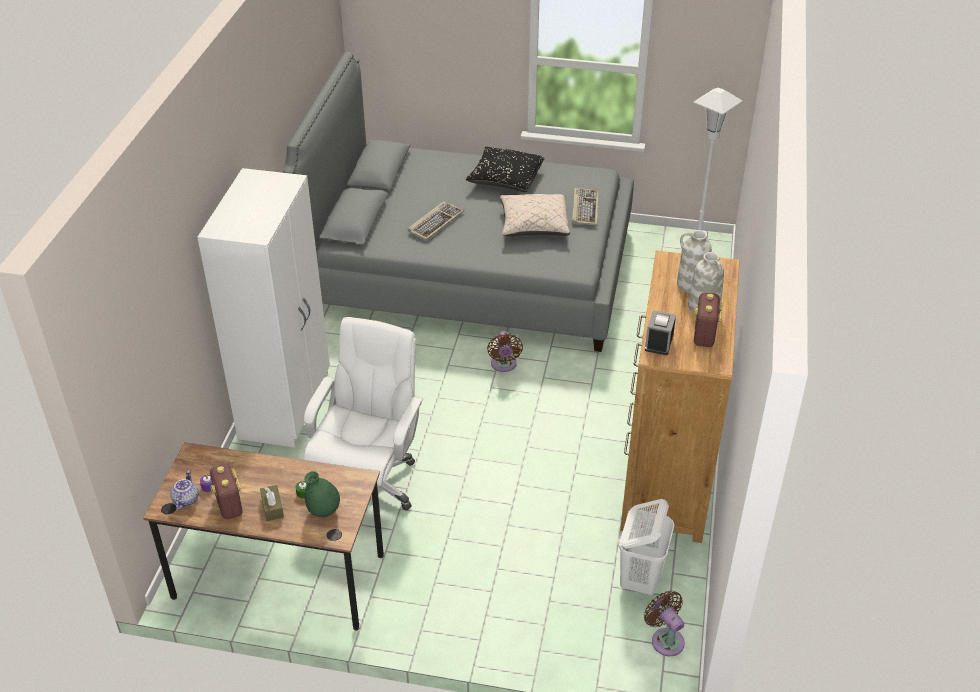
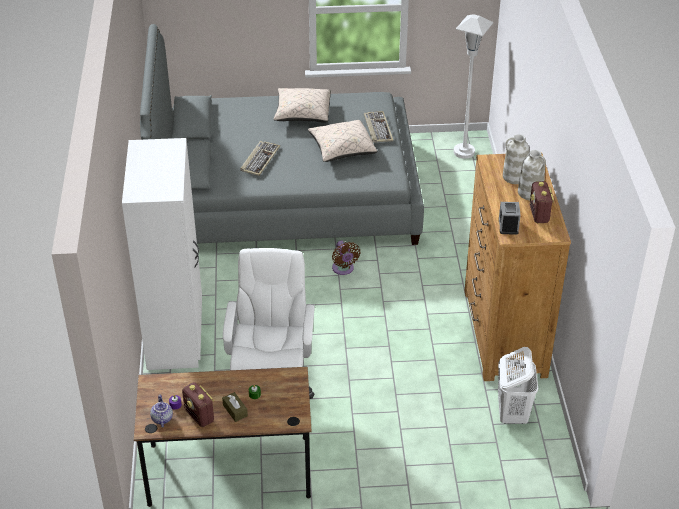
camera: 15 degrees left, 0 degrees up
(324, 511) = (277, 405): green vase -> none
(505, 180) = (302, 114): black pillow -> beige pillow
(665, 639) = (546, 454): brown fan -> none

